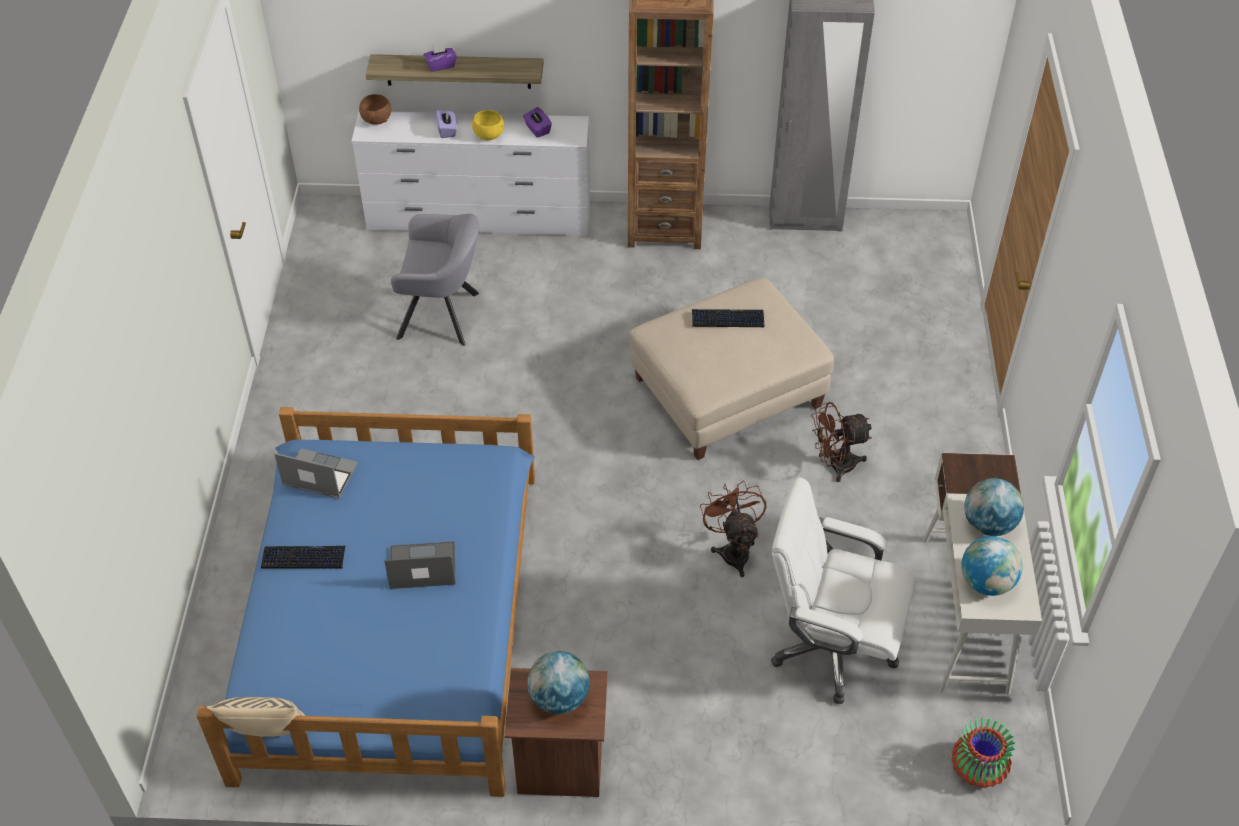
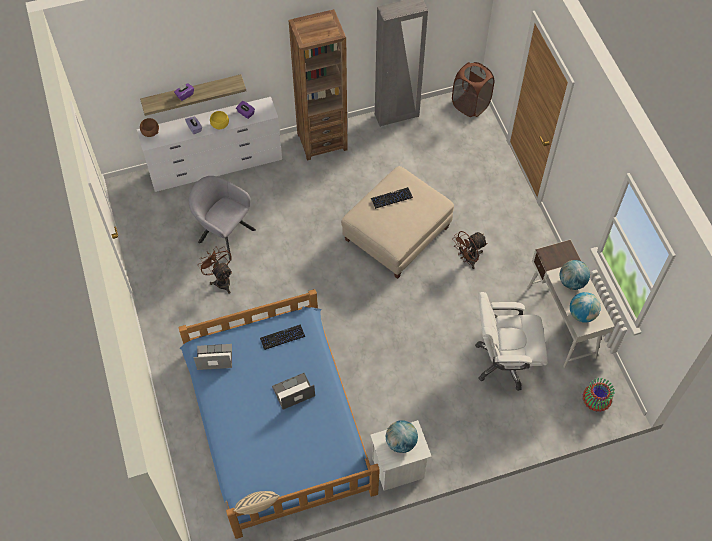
camera: 20 degrees left, 10 degrees up
(303, 558) = (229, 407): keyboard -> keyboard (282, 337)
(443, 316) = (224, 234): grey armchair -> grey armchair turned 135 degrees counterclockwise
(560, 767) = (398, 469): brown nightstand -> white nightstand
(733, 549) = (435, 324): brown fan -> brown fan (221, 280)
(938, 236) = (470, 105): none -> brown laundry basket

